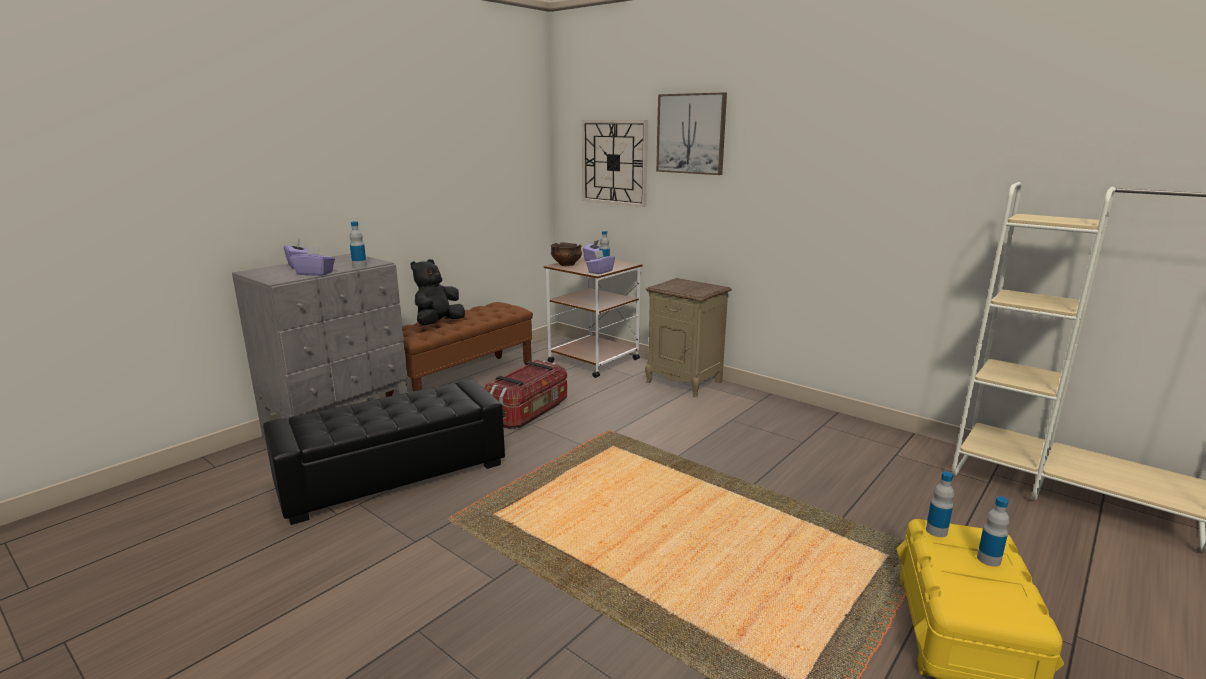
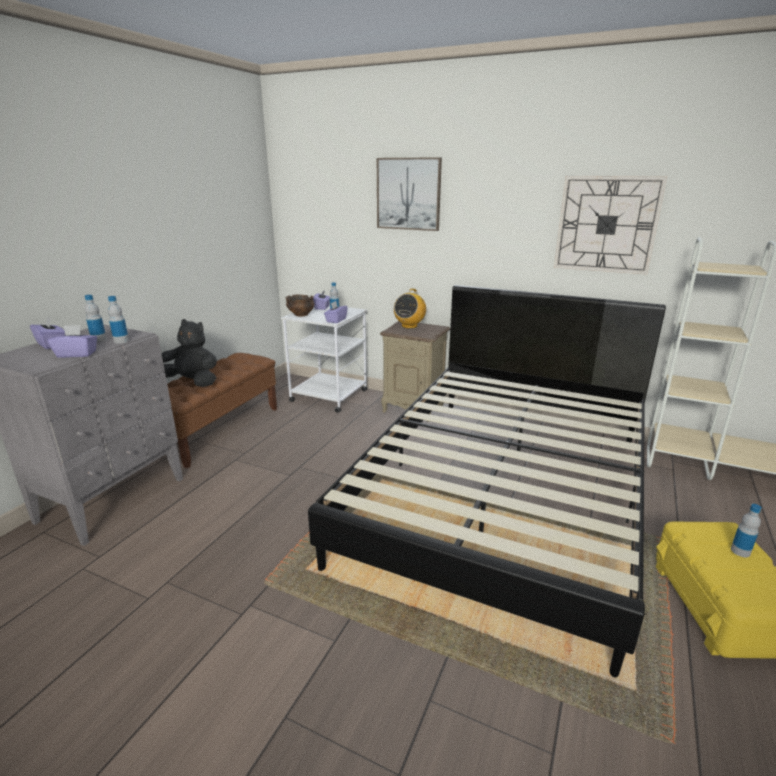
camera: 15 degrees left, 5 degrees up
(393, 475) = (190, 543): black ottoman -> none
(438, 324) = (192, 382): black plush toy -> black plush toy turned 90 degrees clockwise
(529, 412) = (293, 455): storage box -> none
(594, 361) = (330, 396): brown cart -> white cart
(614, 162) = (334, 219): wall clock -> wall clock (606, 224)
(684, 283) = (409, 326): none -> radio
(749, 478) = (505, 493): none -> black bed
(936, 531) = (691, 531): bottle -> bottle (99, 339)

